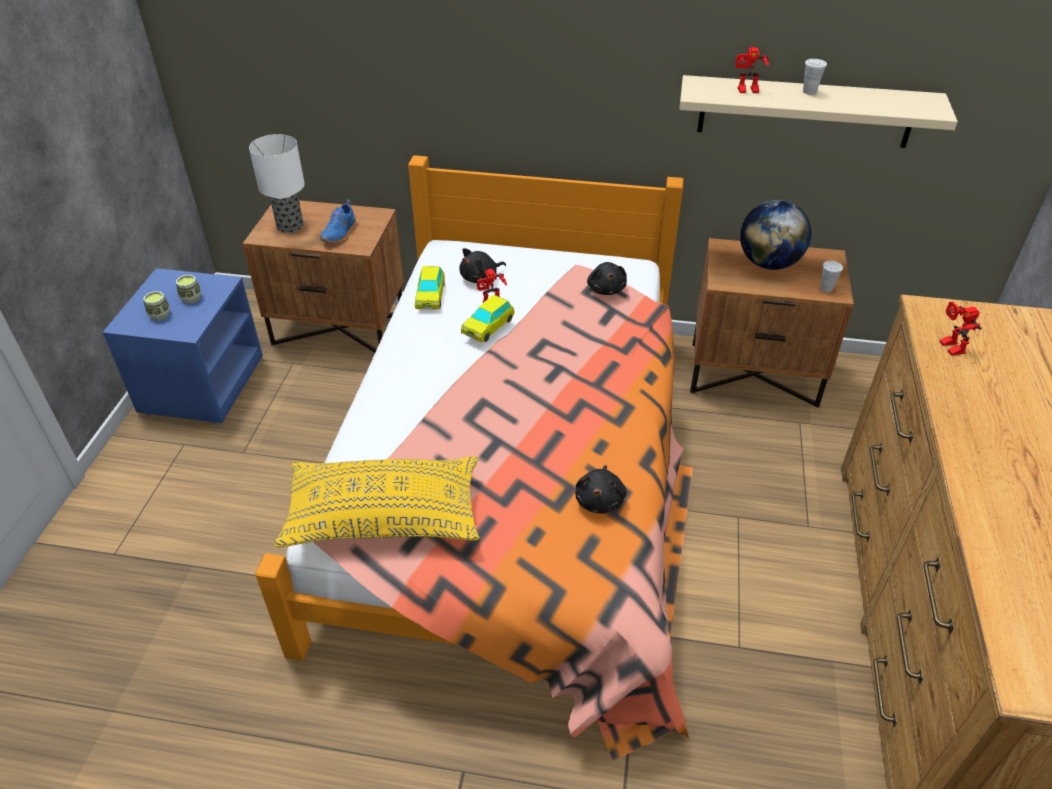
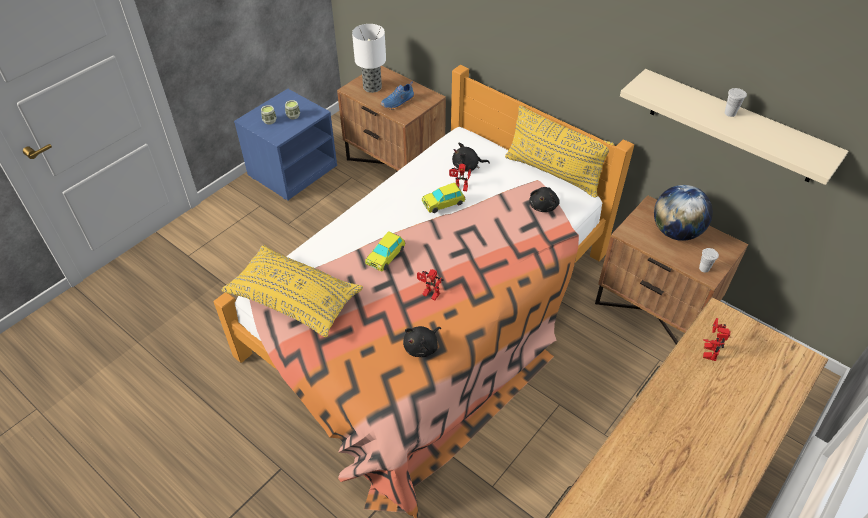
camera: 30 degrees right, 5 degrees up
(430, 296) = (426, 167): toy car -> toy car (385, 256)
(584, 252) = (553, 173): none -> yellow pillow
(747, 91) = (679, 97): toy robot -> toy robot (429, 295)

